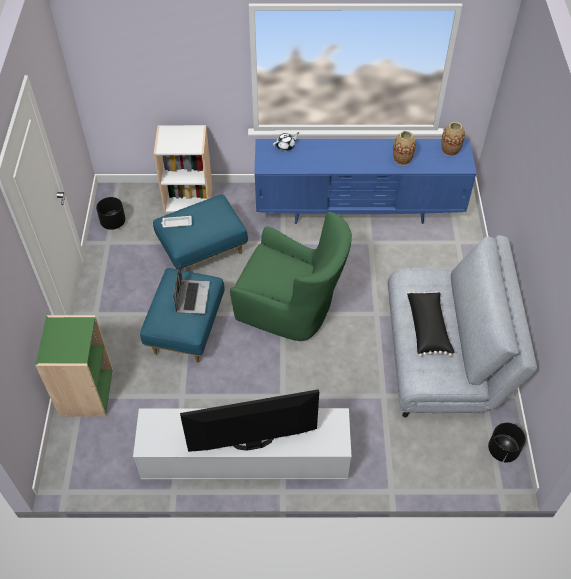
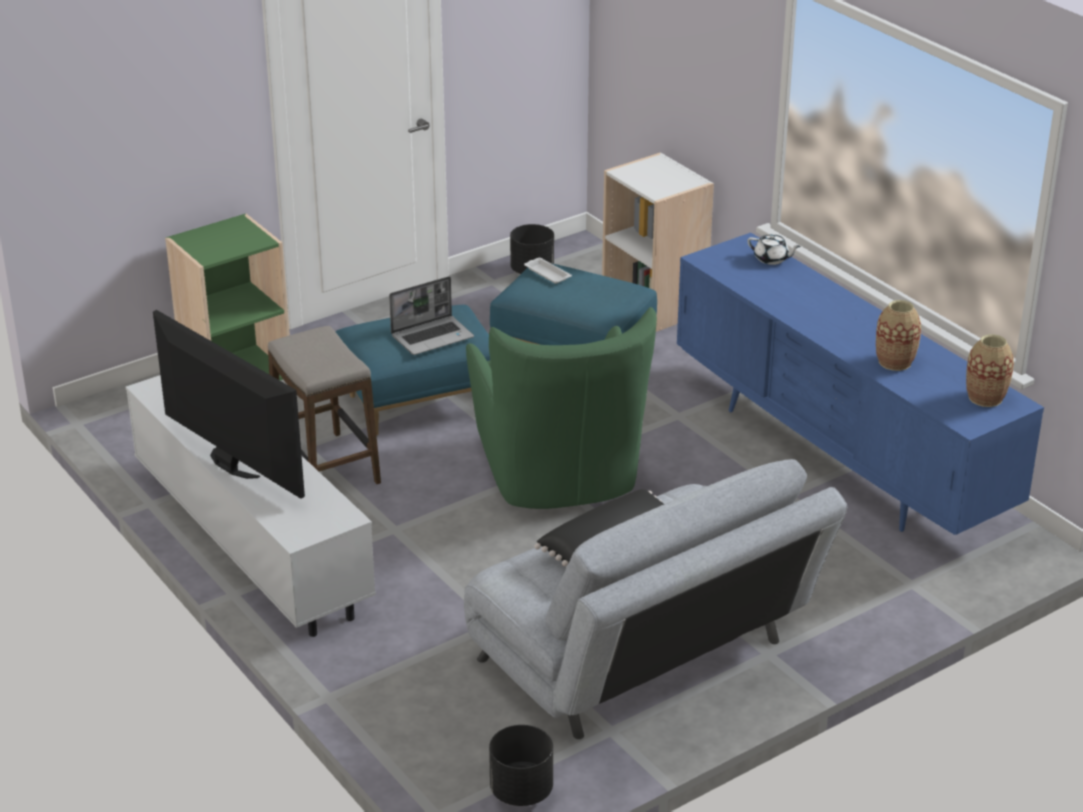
camera: 55 degrees right, 20 degrees down
(208, 396) = (326, 467): none -> stool

